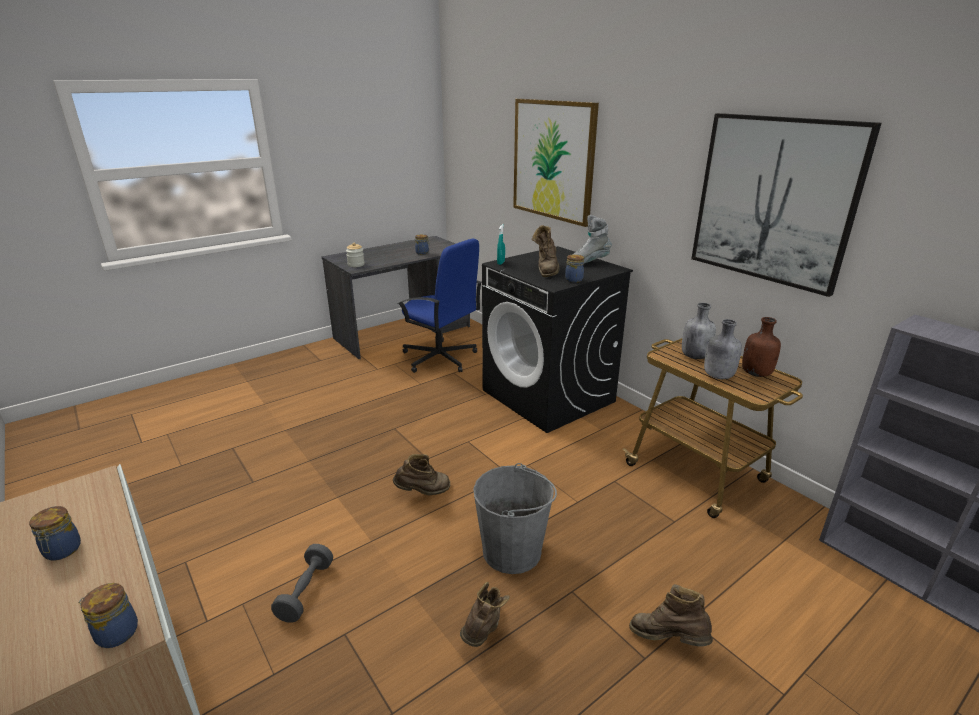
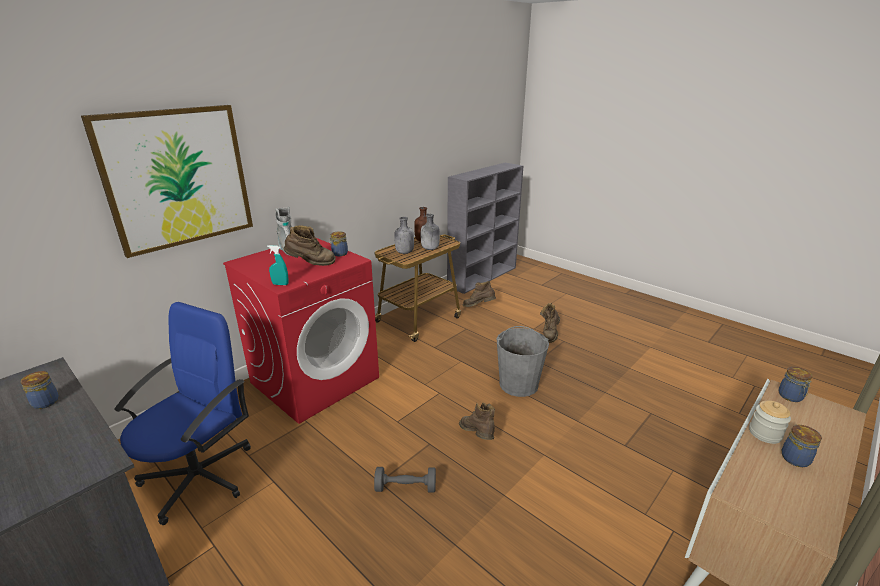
camera: 100 degrees left, 0 degrees up
(305, 591) = (610, 478): grey dumbbell -> grey dumbbell (405, 487)
(356, 265) = (72, 472): jar -> jar (765, 434)
(484, 631) = (582, 389): brown boot -> brown boot (478, 307)
(549, 396) = (315, 379): black washing machine -> red washing machine
(773, 201) = (384, 147): picture -> none

